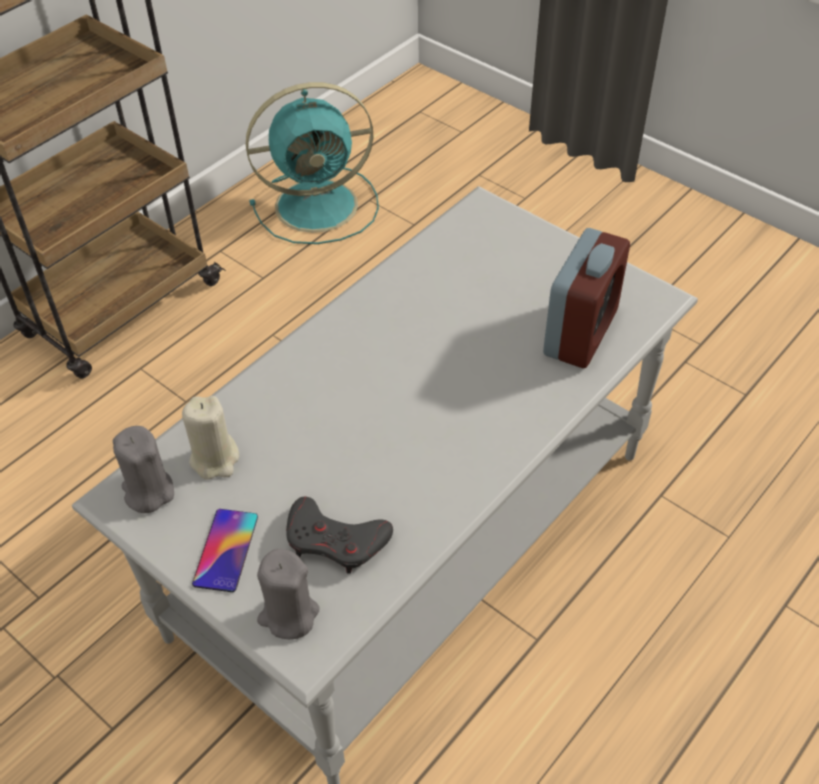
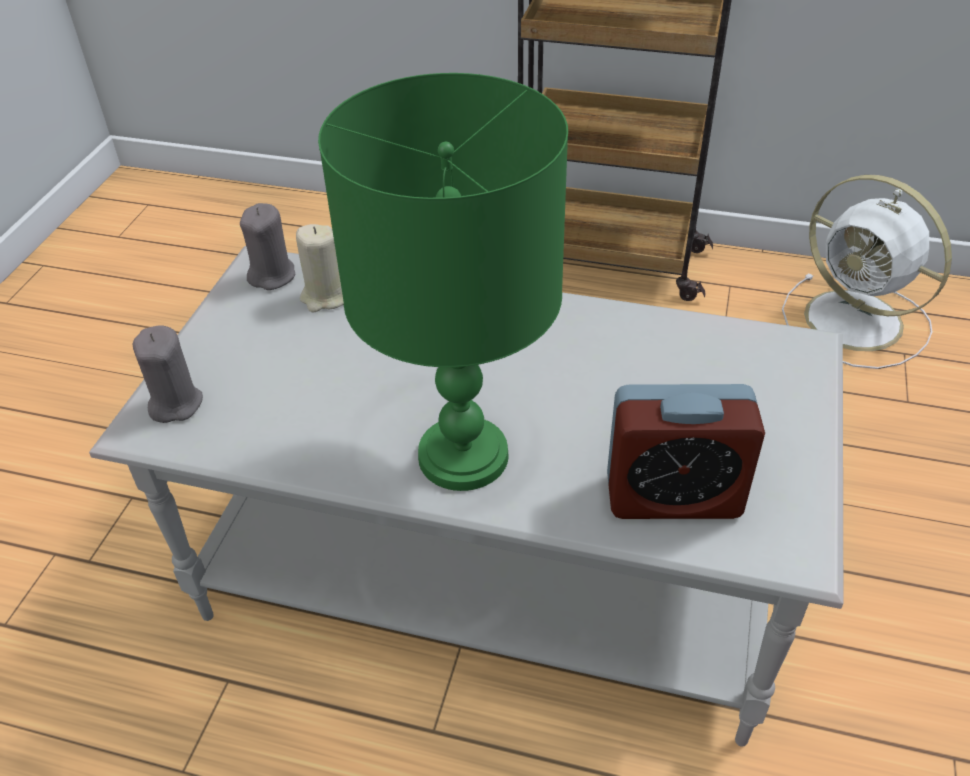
camera: 65 degrees right, 5 degrees down
(226, 550) = (230, 341): phone -> none
(320, 205) = (857, 322): turquoise fan -> white fan
(336, 540) = (269, 403): grey game controller -> none
(477, 431) = (461, 456): none -> green table lamp

